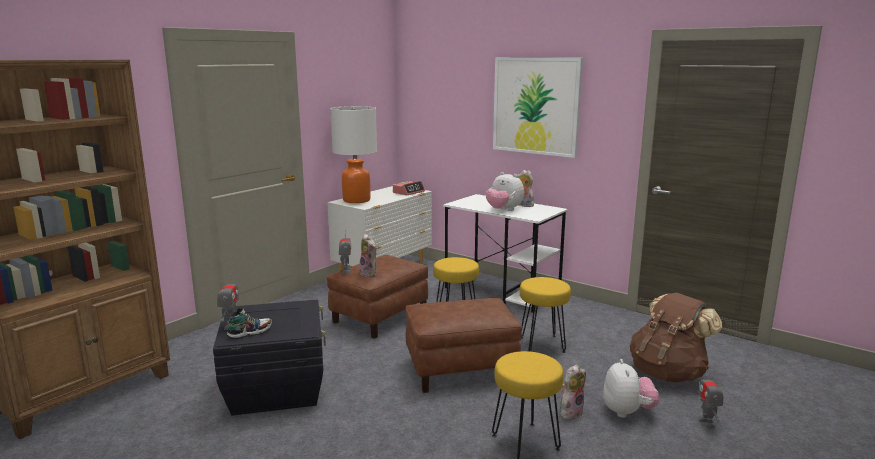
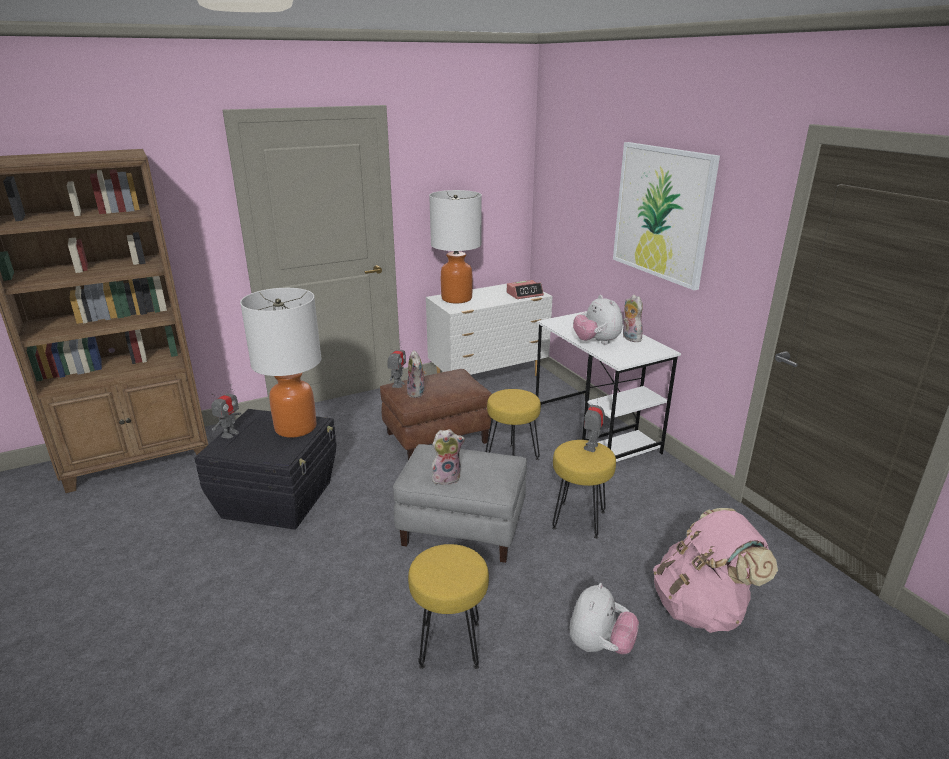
camera: 25 degrees right, 10 degrees up
(250, 332) = (237, 446): shoe -> none
(292, 310) = (296, 427): none -> table lamp
(461, 369) = (463, 528): brown ottoman -> grey ottoman
(570, 412) = (532, 622): plush toy -> plush toy (447, 477)
(668, 373) = (702, 607): brown backpack -> pink backpack
(706, 423) = (688, 697): toy robot -> toy robot (591, 447)

